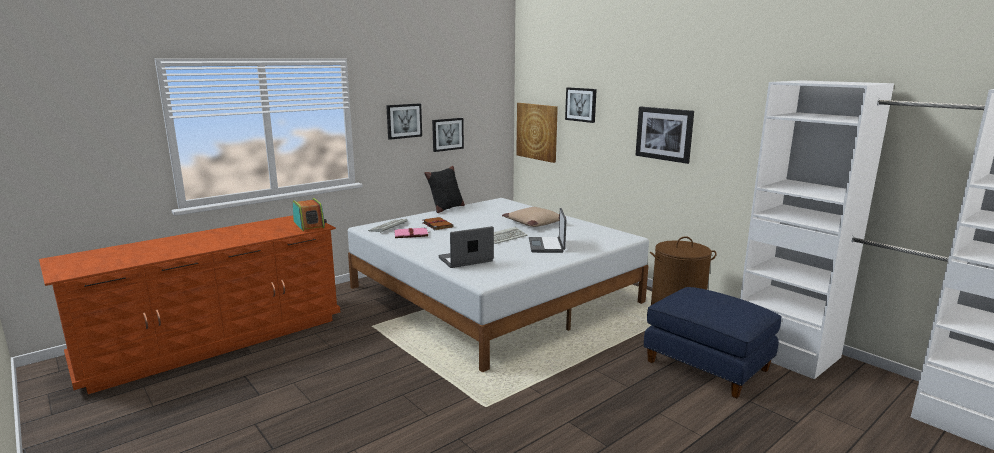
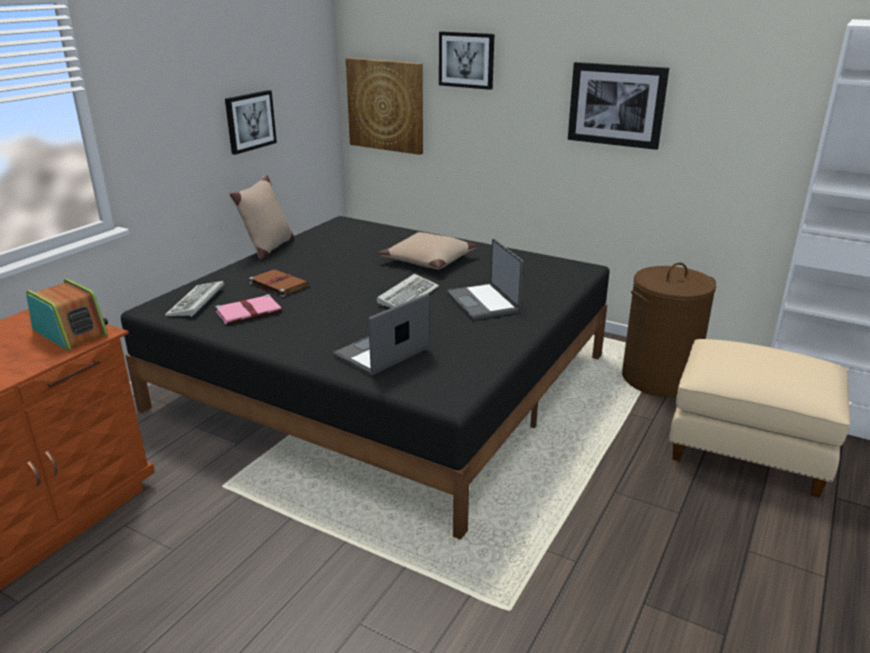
camera: 20 degrees left, 10 degrees up
(404, 121) = (180, 105): picture -> none
(446, 208) = (268, 249): black pillow -> beige pillow
(494, 294) = (385, 381): white bed -> black bed
(708, 365) = (748, 449): blue ottoman -> beige ottoman

